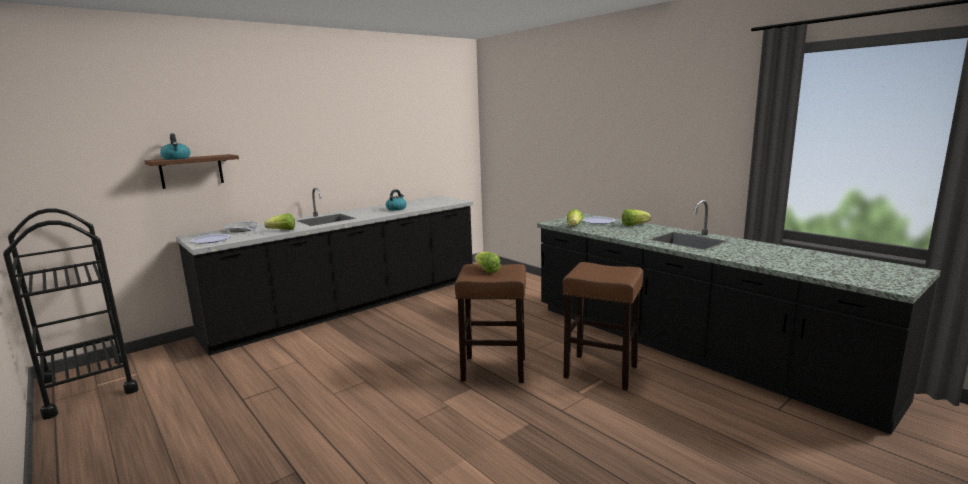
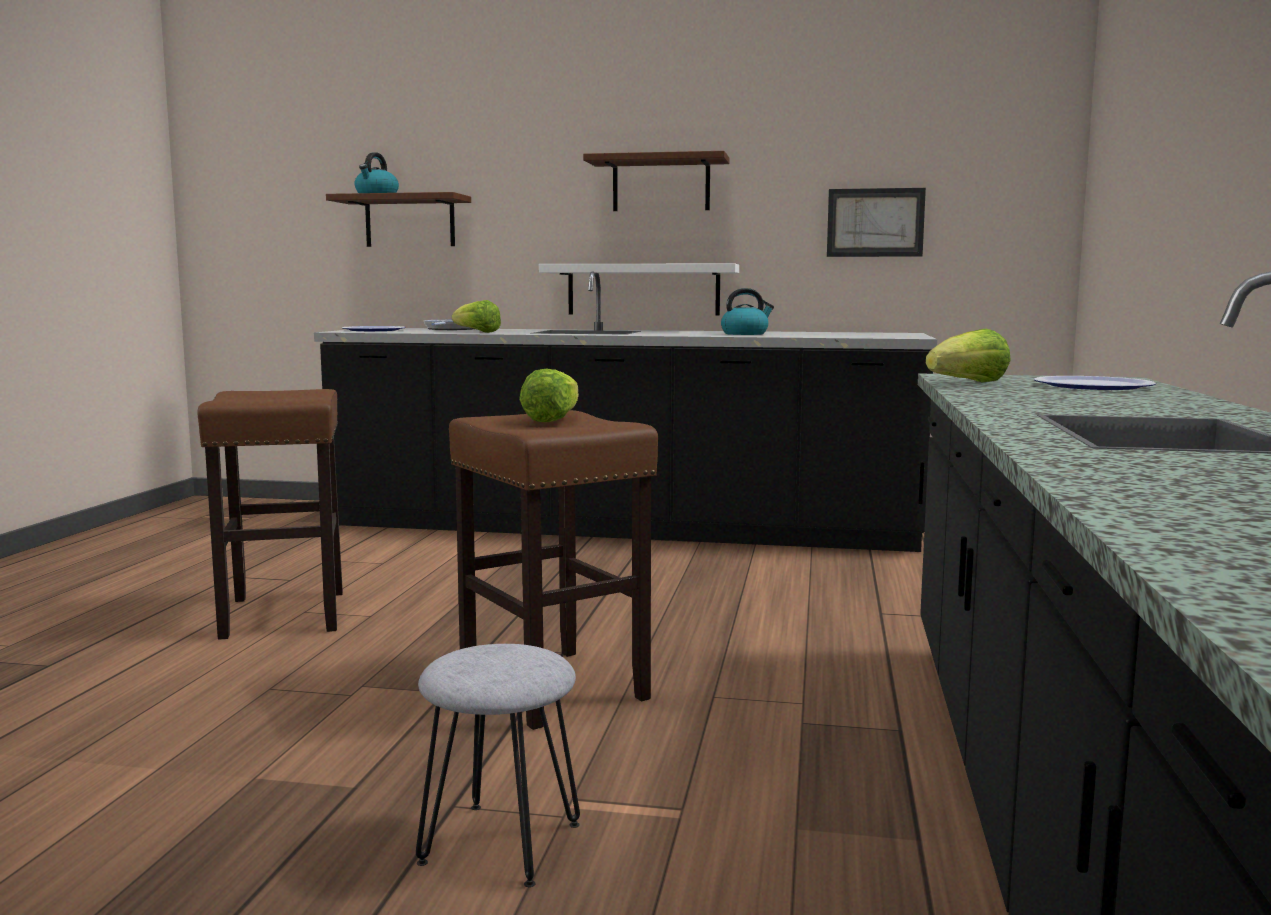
camera: 50 degrees right, 5 degrees down
(89, 386) = (197, 514): black cart -> none
(329, 193) = (643, 289): none -> white shelf
(332, 142) = (661, 184): none -> brown shelf
(418, 153) = (875, 222): none -> picture
(593, 409) = (502, 843): none -> grey stool
(601, 372) = (725, 800): brown stool -> brown stool (284, 615)
(634, 225) = (1162, 399): lettuce -> none

